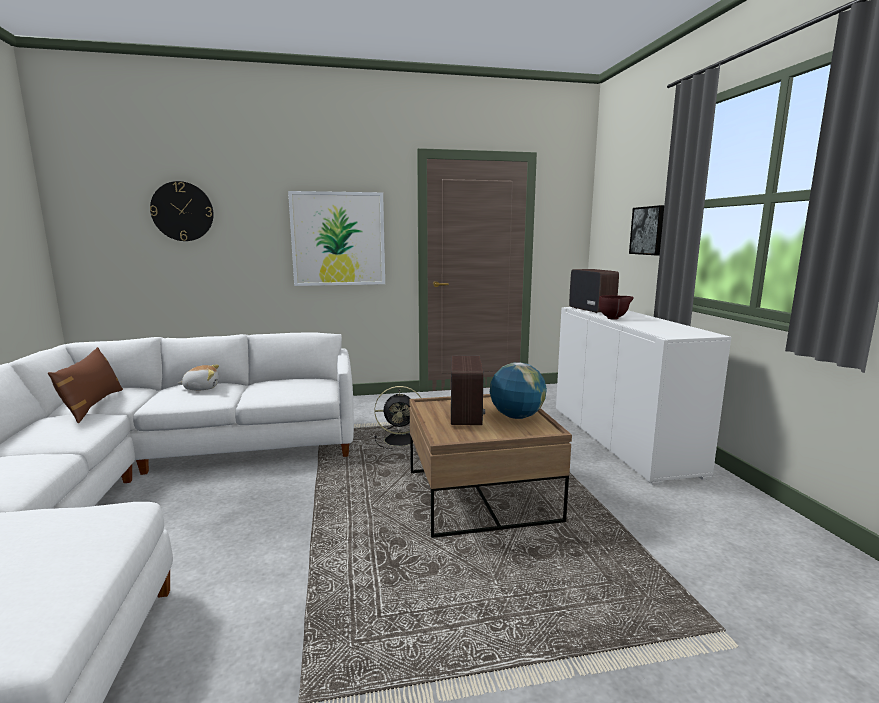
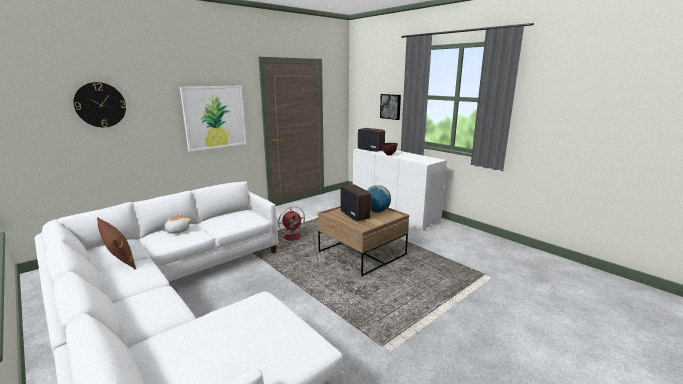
camera: 30 degrees left, 5 degrees up
(401, 440) = (293, 237): black fan -> red fan

